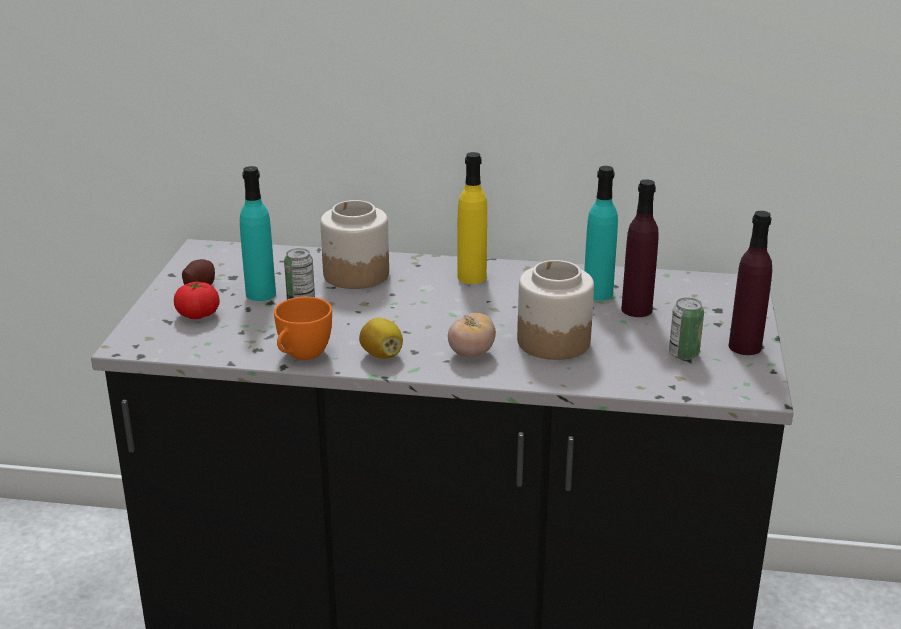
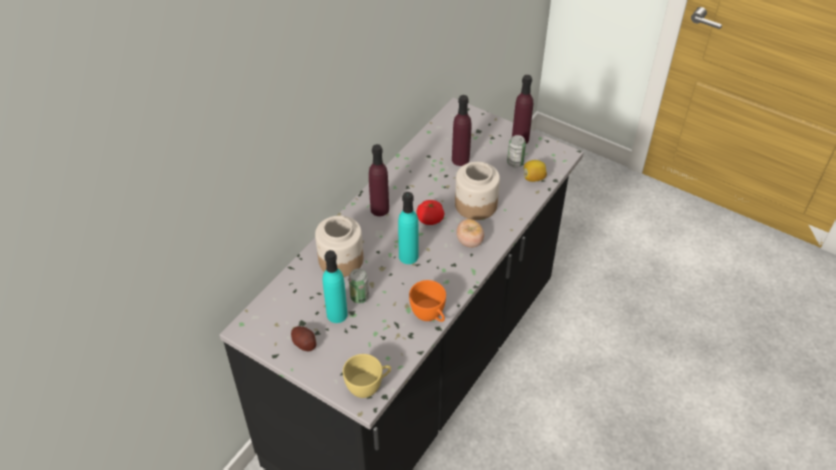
camera: 65 degrees left, 20 degrees up
(151, 341) = (368, 386): none -> yellow cup
(198, 315) = (346, 354): tomato -> tomato (430, 219)
(382, 355) = (450, 280): lemon -> lemon (533, 178)
(471, 277) = (379, 209): yellow bottle -> purple bottle
(598, 293) = (433, 166): turquoise bottle -> turquoise bottle (408, 256)

